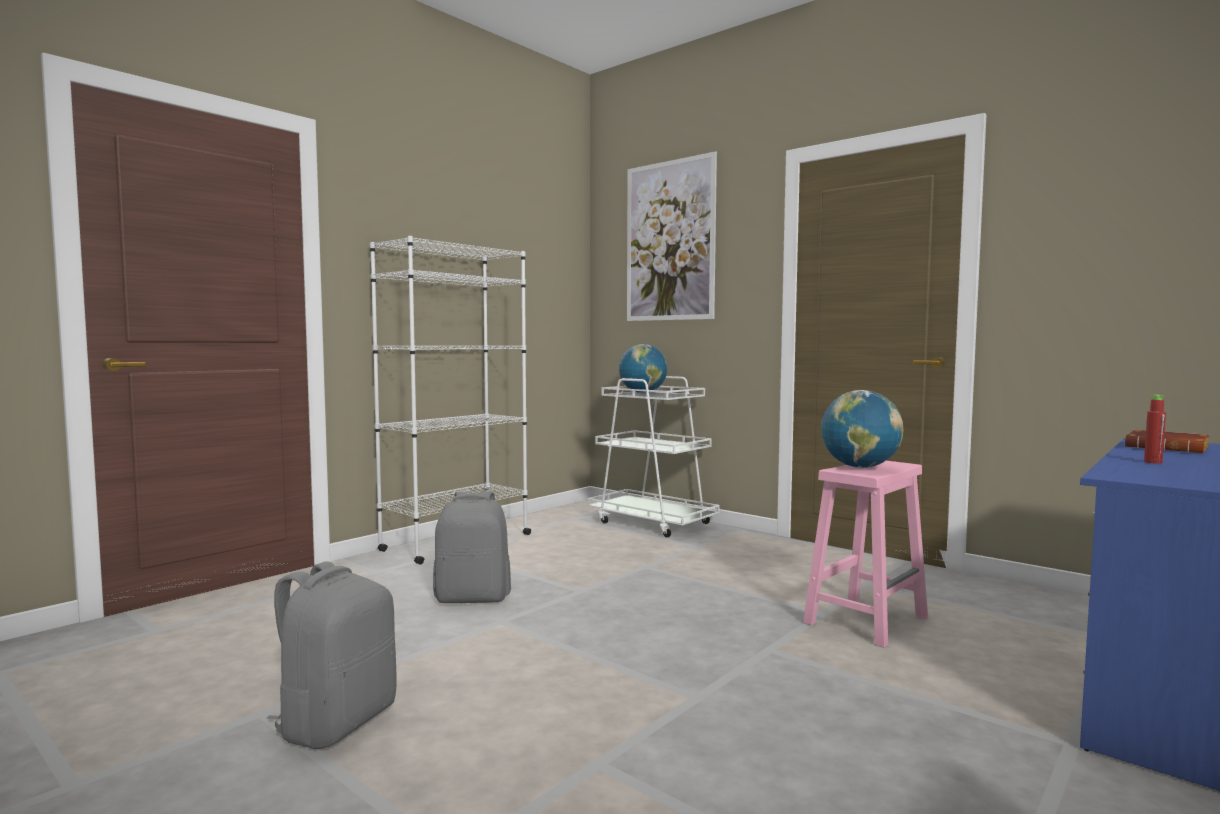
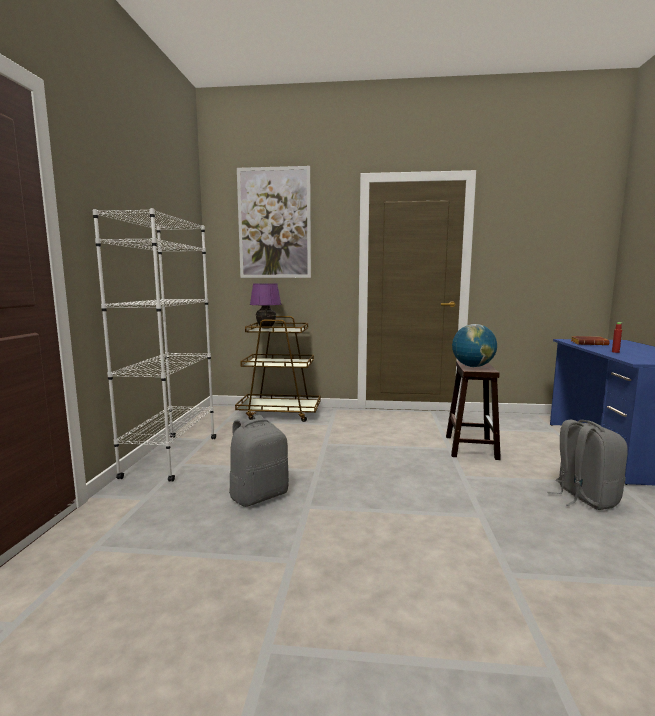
camera: 35 degrees left, 5 degrees up
(336, 722) = (334, 625): grey backpack -> grey backpack (583, 497)
(642, 393) = (266, 328): globe -> purple table lamp
(652, 523) = (280, 413): white cart -> brown cart
(866, 619) = (470, 447): pink stool -> brown stool

